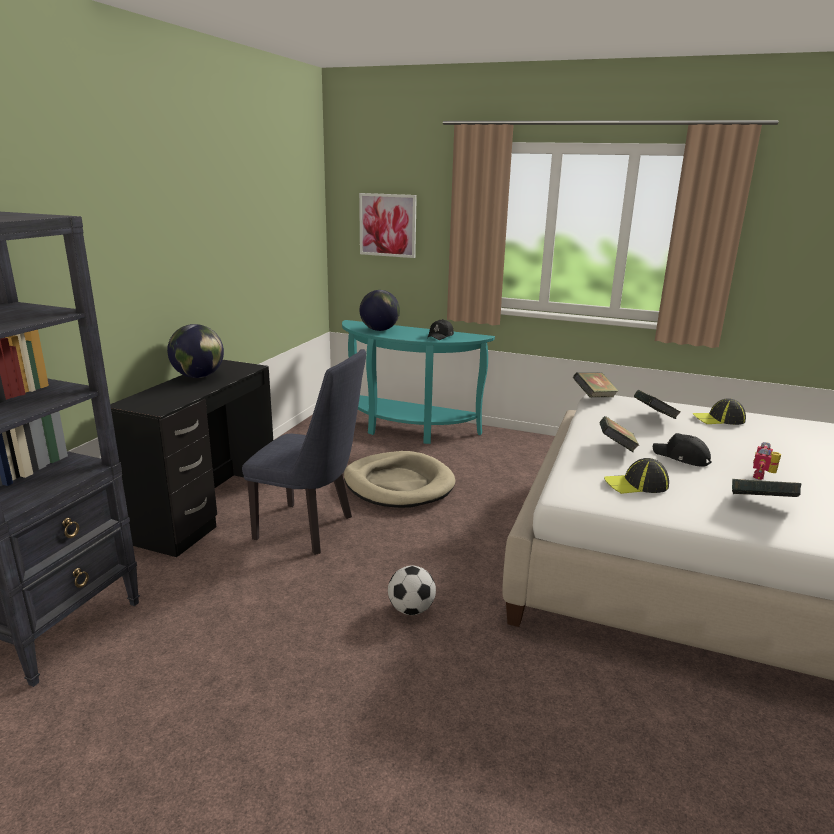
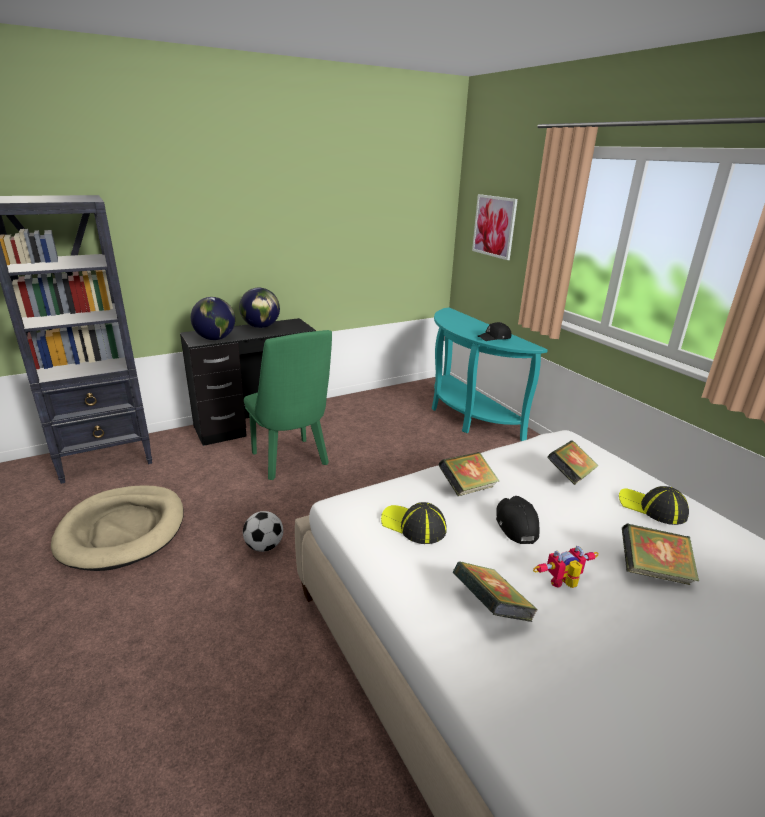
camera: 40 degrees right, 5 degrees up
(312, 529) = (292, 462): blue chair -> green chair
(379, 330) = (455, 321): globe -> globe (215, 339)
(398, 484) = (393, 455): beige dog bed -> beige dog bed (123, 530)
(594, 397) = (554, 435): book -> book (653, 571)

